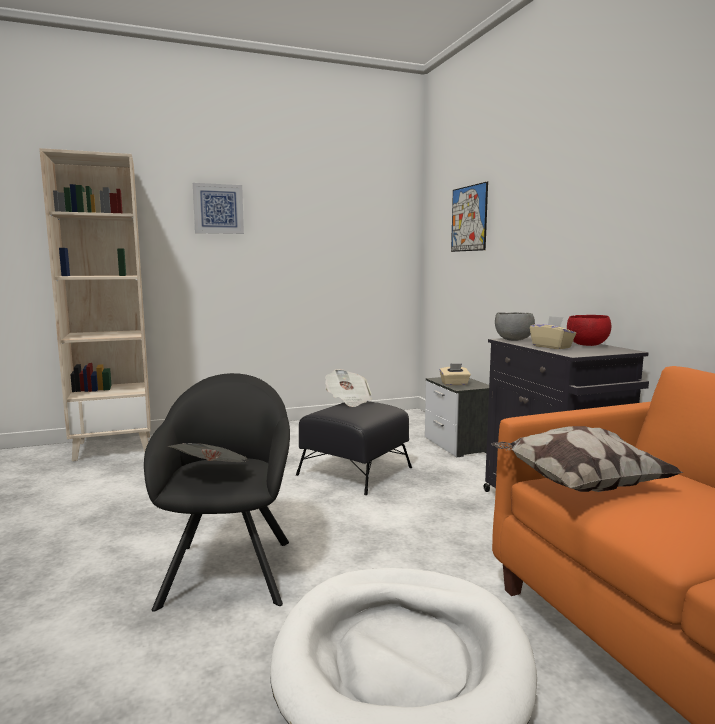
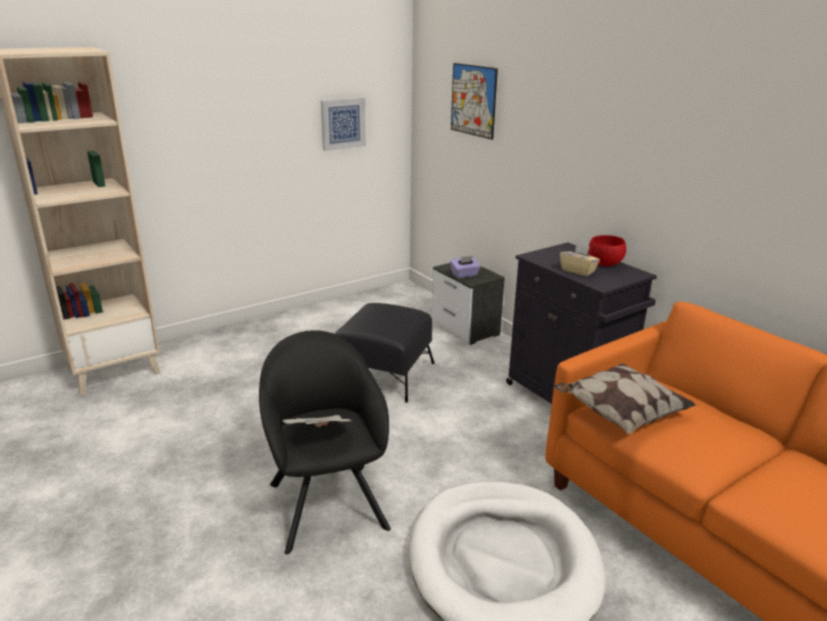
camera: 15 degrees left, 15 degrees up
(218, 209) = (194, 90): picture -> picture (343, 123)
(348, 400) = (371, 307): newspaper -> none
(454, 384) = (464, 275): beige tissue box -> purple tissue box
(512, 340) = (539, 257): grey bowl -> none

